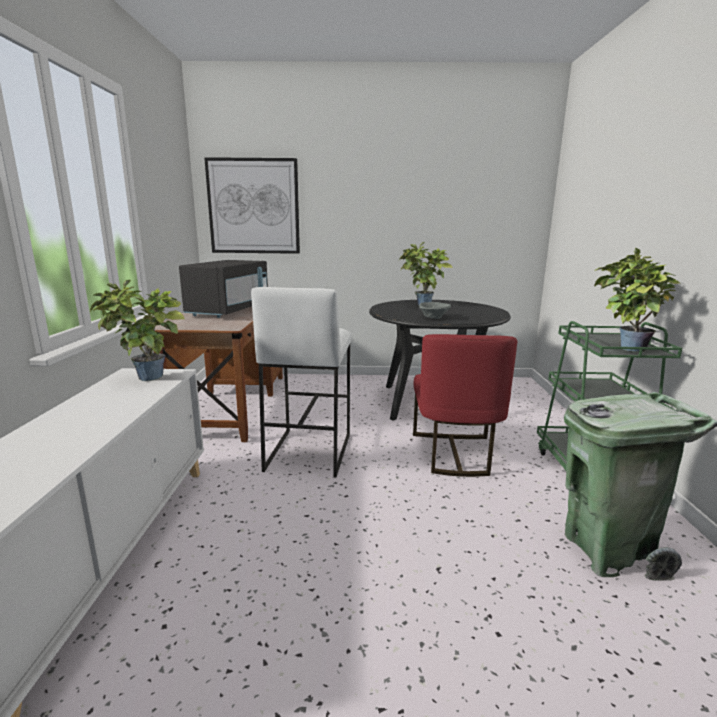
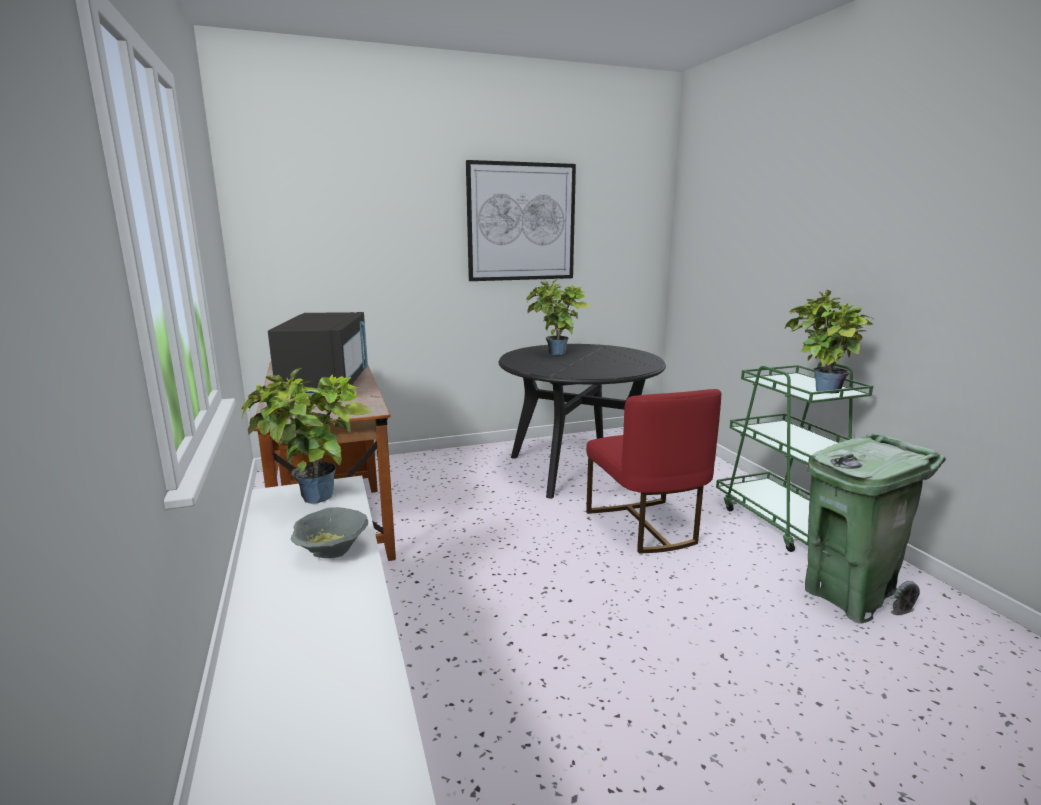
camera: 20 degrees left, 0 degrees up
(254, 206) = (314, 234): picture -> picture (521, 222)
(308, 451) = (483, 556): white stool -> none
(434, 318) = (592, 371): grey bowl -> grey bowl (332, 552)

